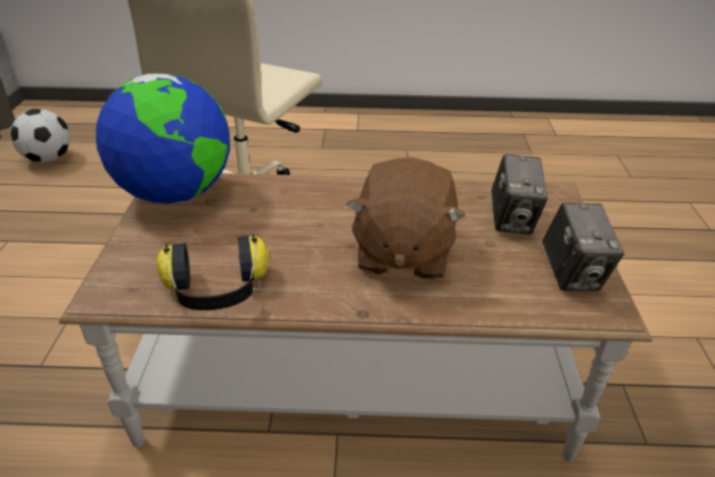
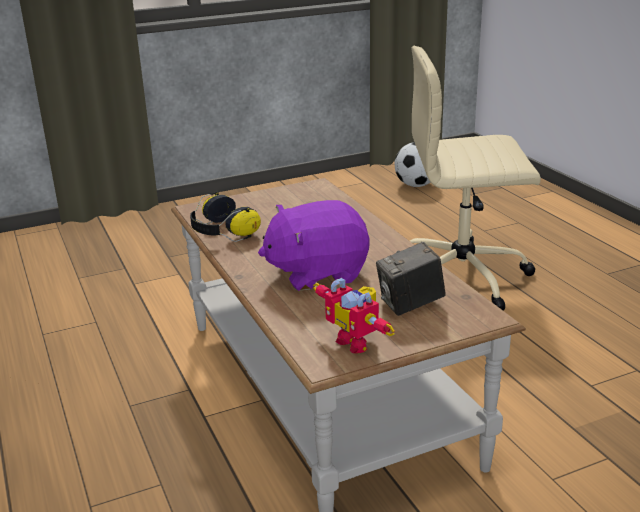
camera: 65 degrees right, 10 degrees down
(176, 194) = (306, 192): globe -> none
(402, 252) = (317, 273): brown plush toy -> purple plush toy
(572, 274) = (357, 342): camera -> toy robot

